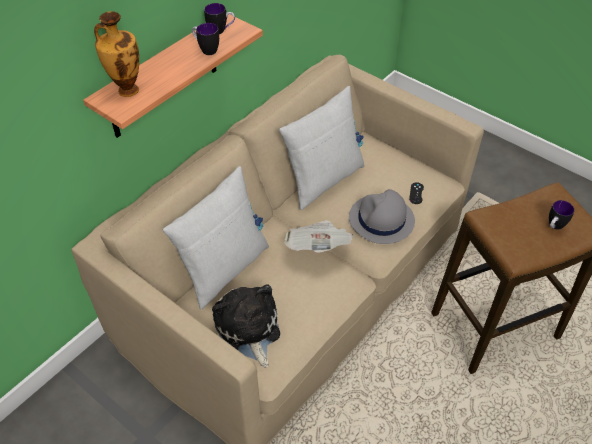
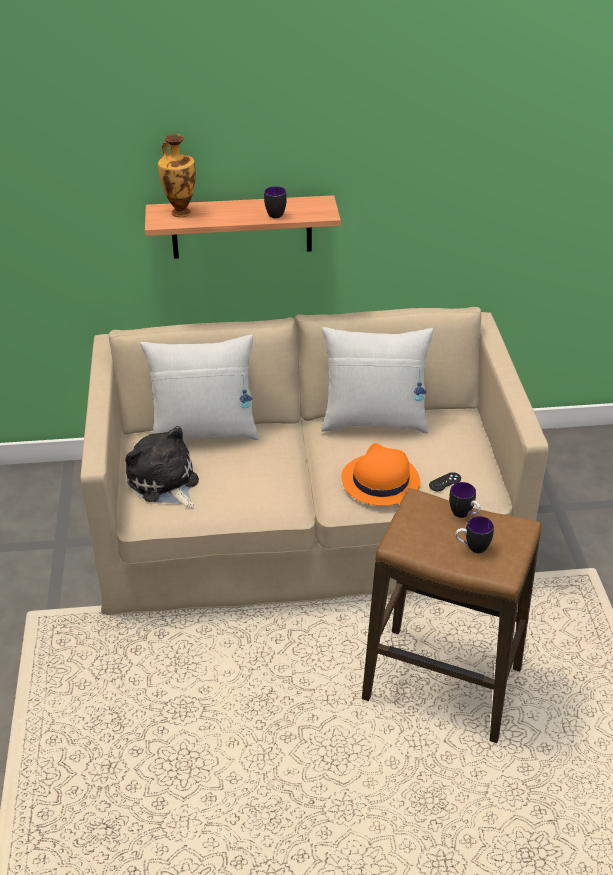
camera: 45 degrees right, 10 degrees down
(221, 31) = (307, 206): mug -> mug (464, 515)
(248, 330) = (164, 483): plush toy -> plush toy turned 60 degrees counterclockwise
(318, 248) = (297, 466): newspaper -> none
(381, 220) = (380, 481): grey hat -> orange hat

